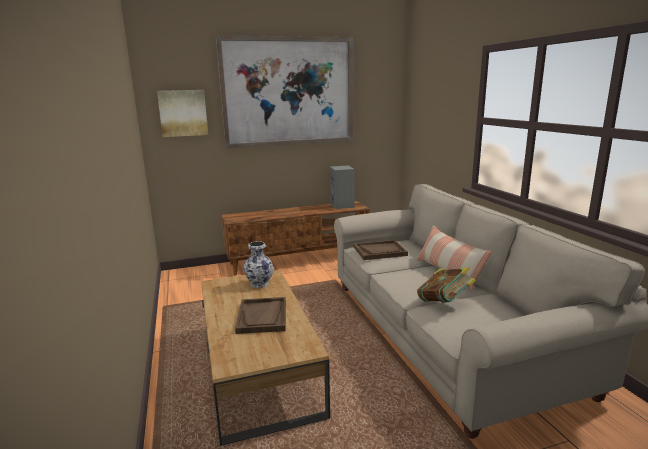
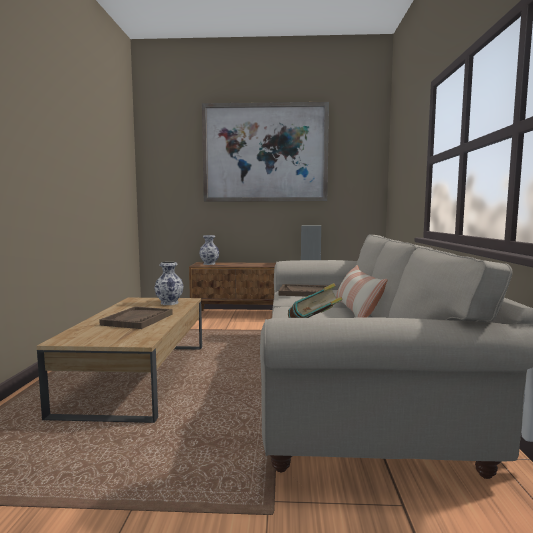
camera: 20 degrees right, 10 degrees down
(183, 113) = (171, 169): picture -> none
(241, 217) = (209, 264): none -> vase

